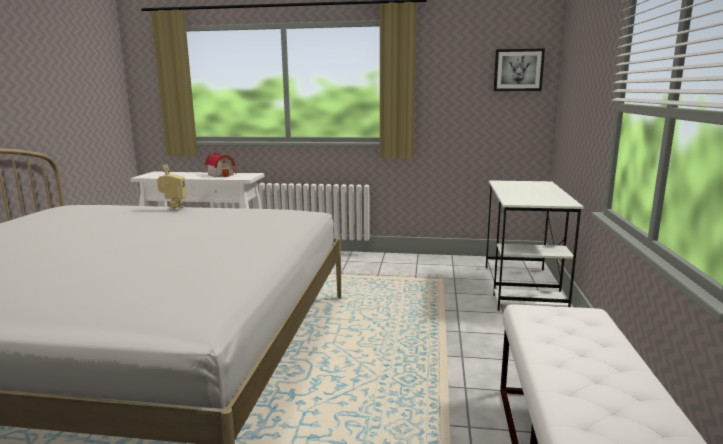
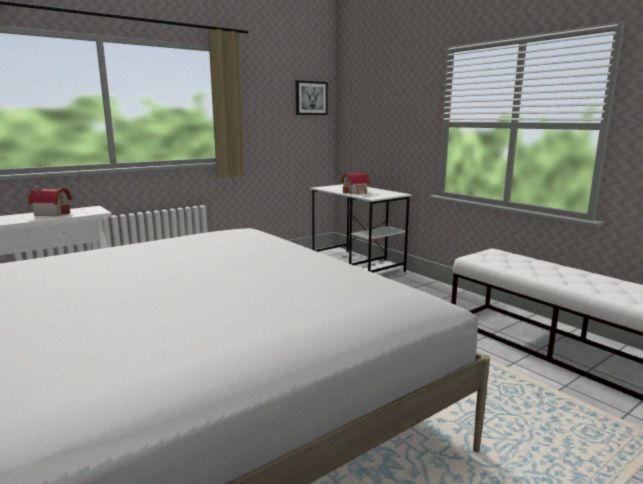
camera: 45 degrees left, 0 degrees up
(174, 209) = (108, 250): toy robot -> none
(518, 193) = (356, 192): none -> toy house

